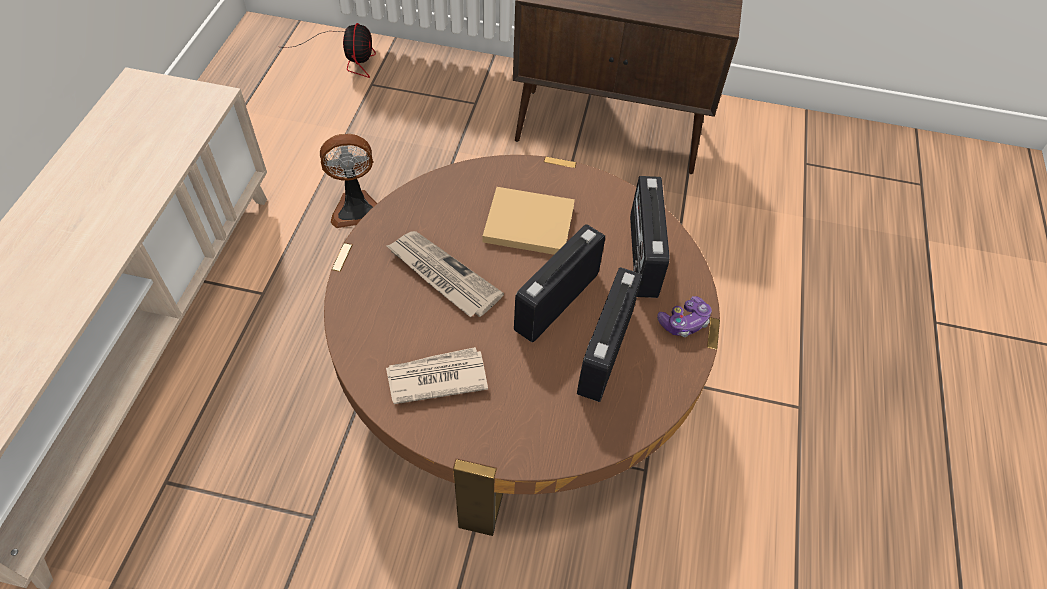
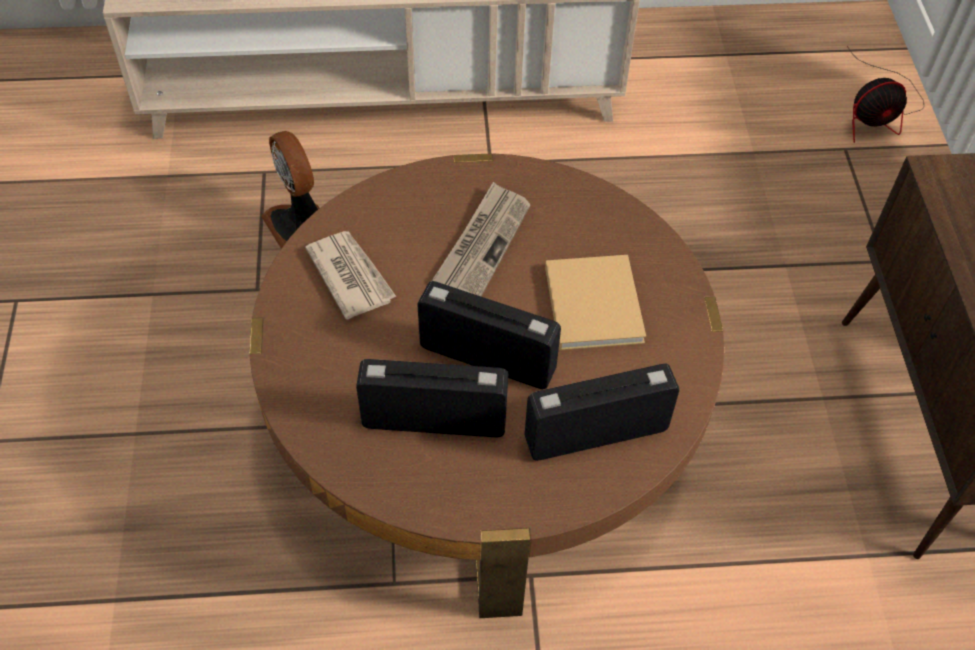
camera: 75 degrees right, 0 degrees up
(356, 208) = (641, 199): fan -> fan (298, 224)
(684, 322) = (508, 497): game controller -> none

